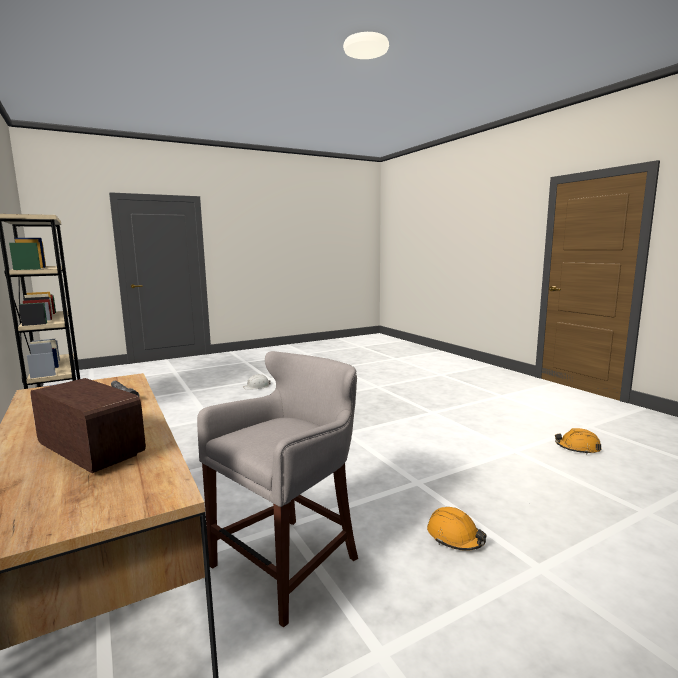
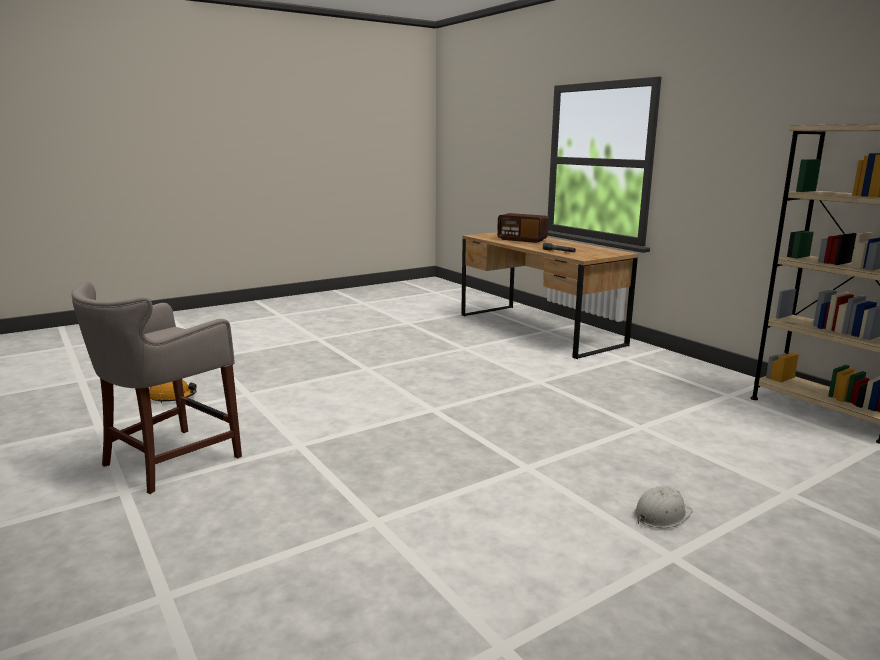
camera: 175 degrees right, 5 degrees up
(290, 561) = (455, 338): grey stool -> grey stool (167, 461)
(455, 537) = (356, 346): orange hard hat -> none

